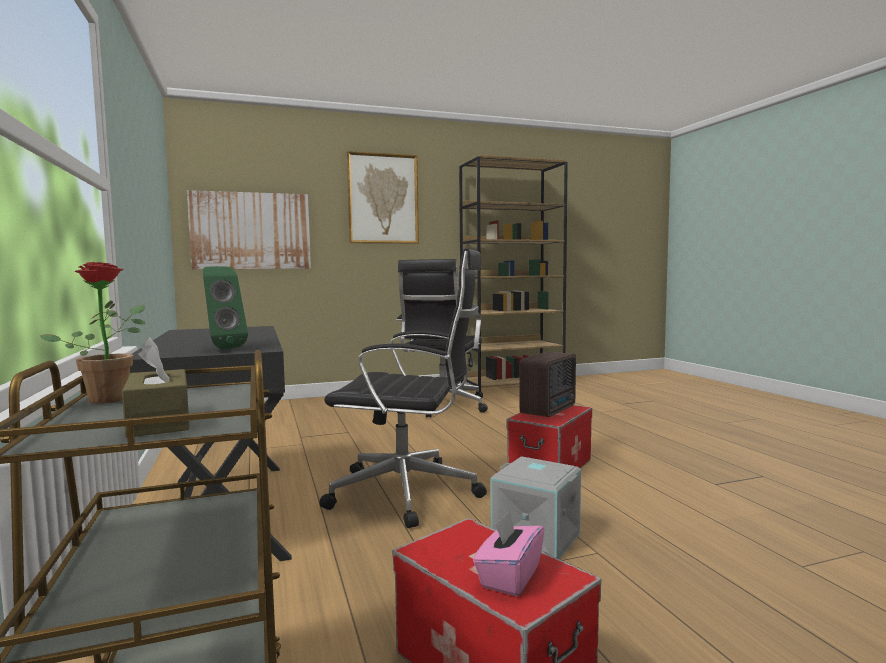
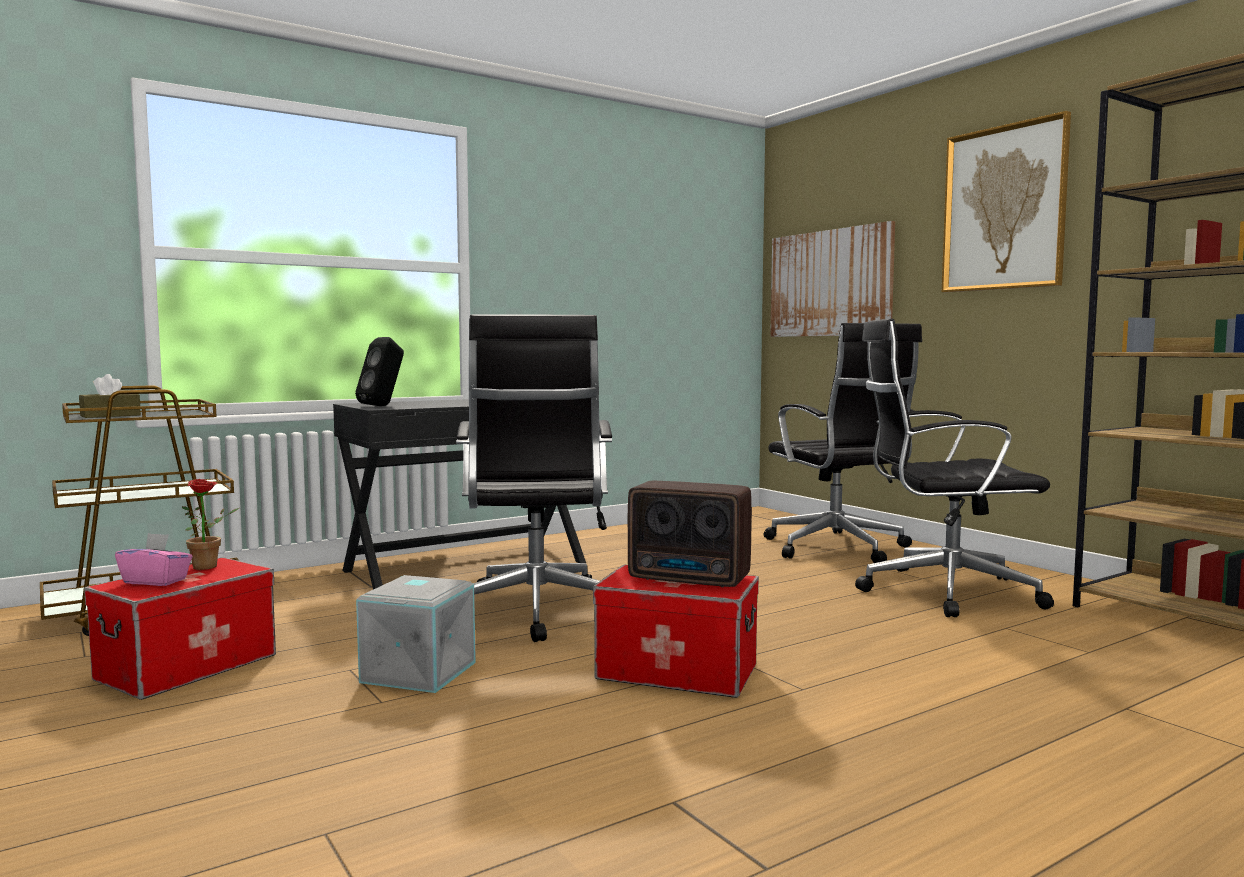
camera: 75 degrees right, 0 degrees up
(111, 398) = (182, 410): potted plant -> potted plant (210, 566)
(222, 349) = (383, 406): green speaker -> black speaker
(335, 409) = (837, 549): none -> black office chair

